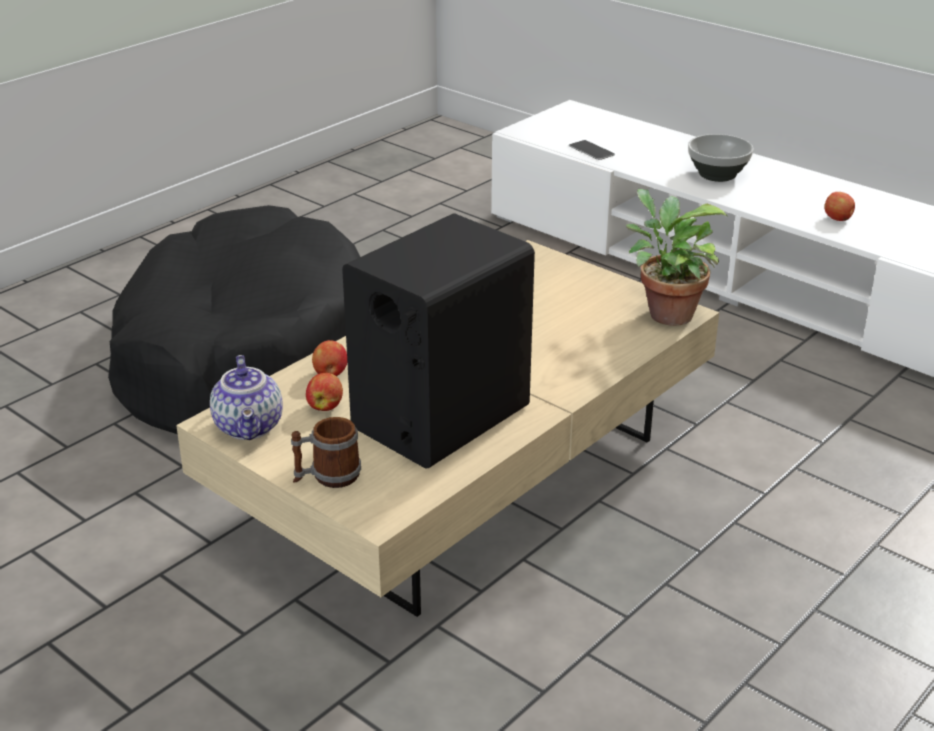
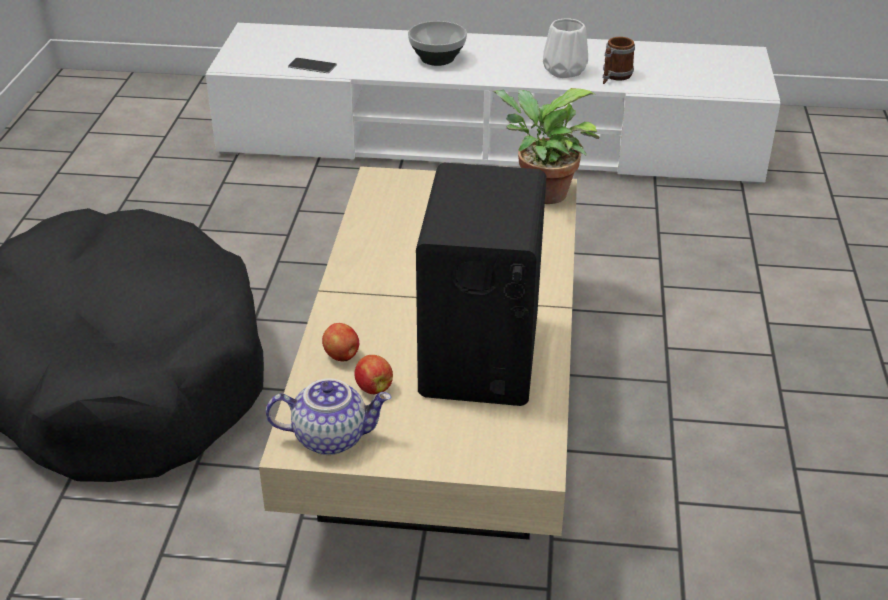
camera: 35 degrees left, 5 degrees up
(250, 427) = (331, 437): teapot -> teapot turned 45 degrees counterclockwise
(327, 477) = (453, 451): mug -> mug (614, 77)
(838, 219) = (565, 71): apple -> white vase

